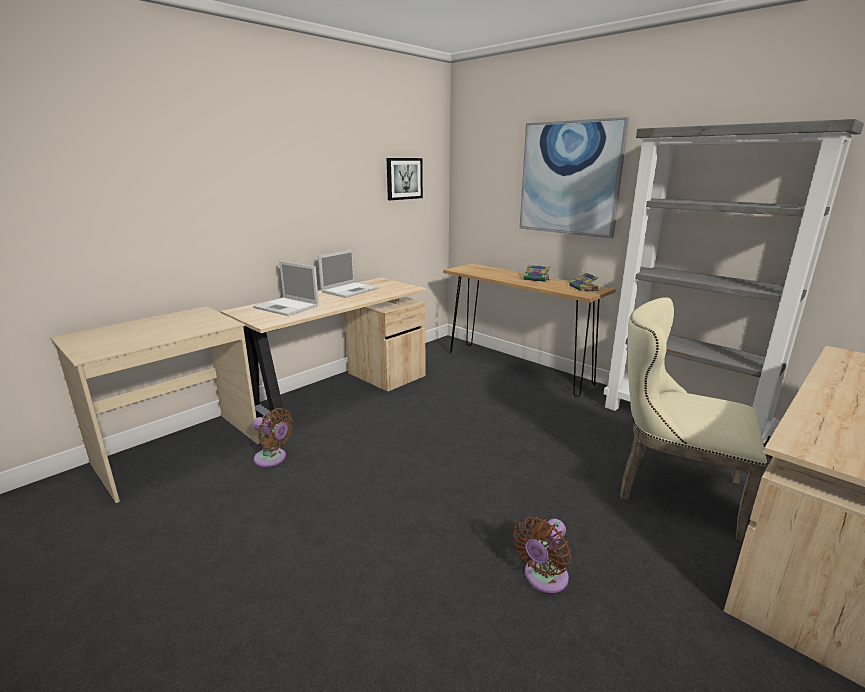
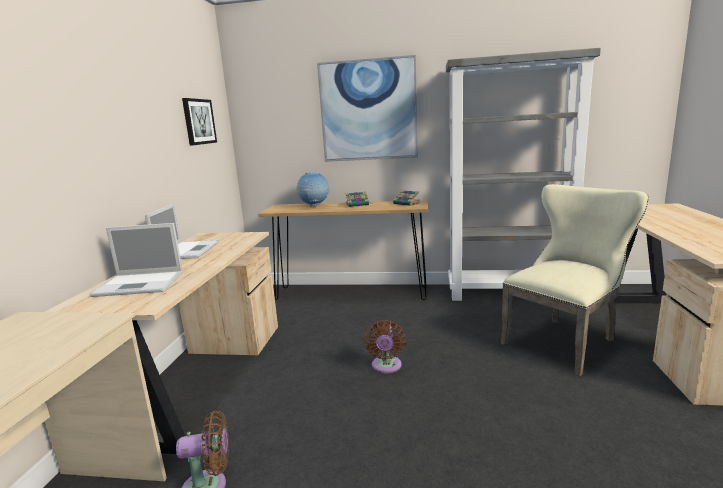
camera: 35 degrees left, 5 degrees down
(498, 272) = (314, 206): none -> globe
(543, 578) = (591, 449): brown fan -> brown fan (386, 367)
(670, 490) = (564, 340): beige chair -> beige chair turned 150 degrees clockwise

